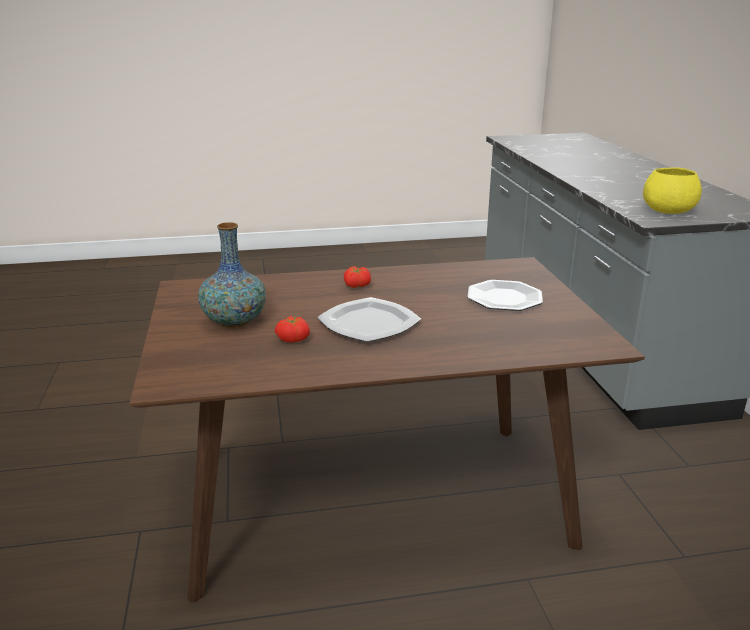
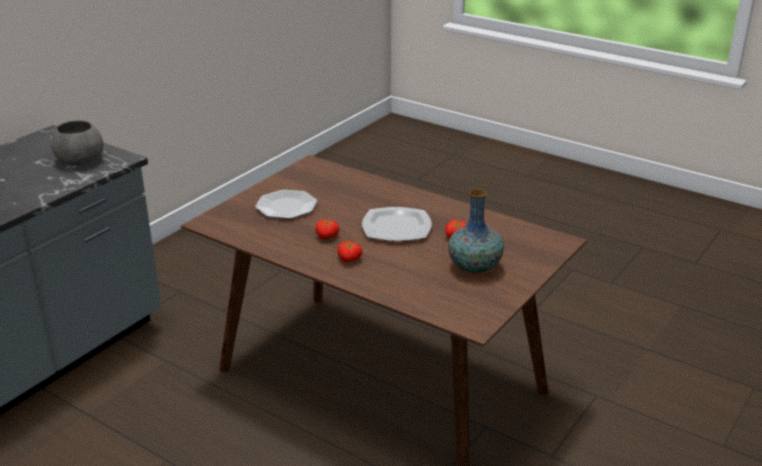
camera: 135 degrees left, 5 degrees up
(411, 292) = (327, 236): none -> tomato
(667, 210) = (81, 160): yellow bowl -> grey bowl

